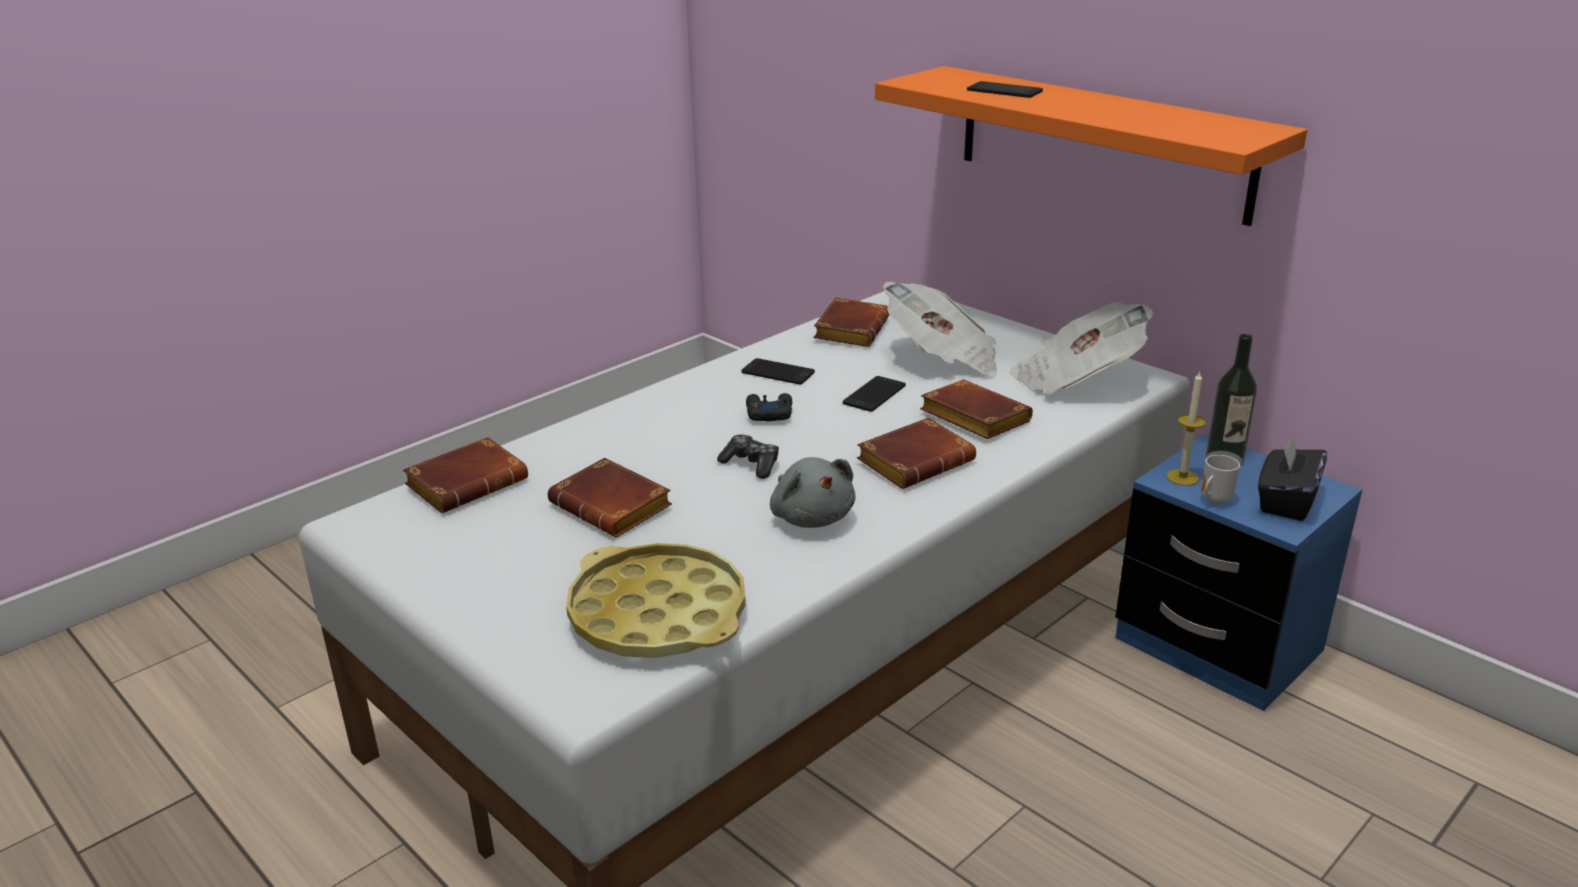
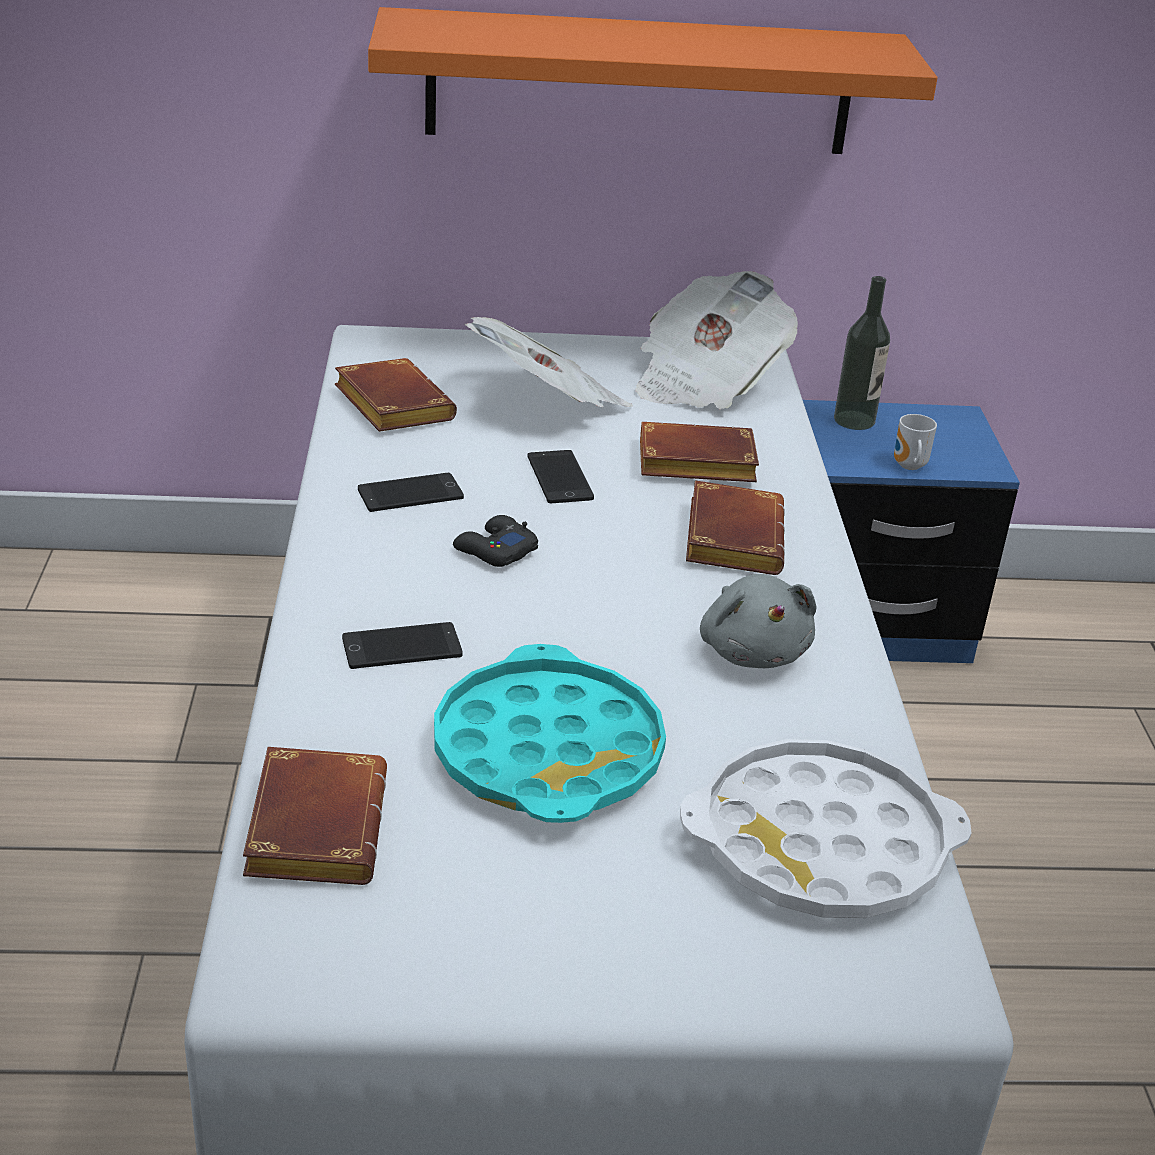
camera: 50 degrees left, 5 degrees up
(615, 507) = (548, 752): brown book -> turquoise tray
(657, 614) = (820, 846): yellow tray -> white tray
(751, 464) = (590, 622): game controller -> none
(811, 517) = (753, 650): grey plush toy -> grey plush toy turned 60 degrees clockwise
(1004, 91) = (544, 35): phone -> phone (402, 647)
(1182, 477) = (854, 454): candle -> none
(1285, 502) = (954, 443): black tissue box -> none

